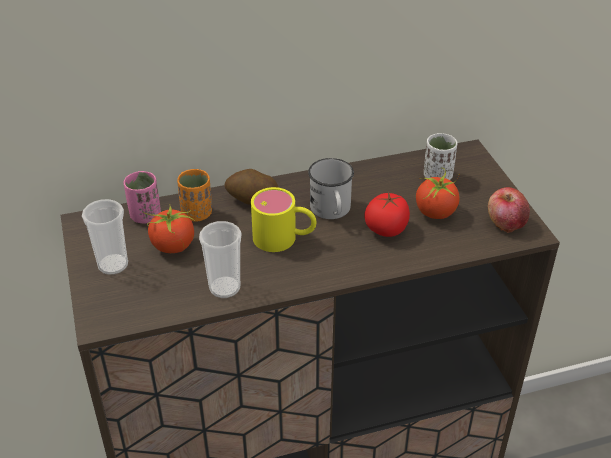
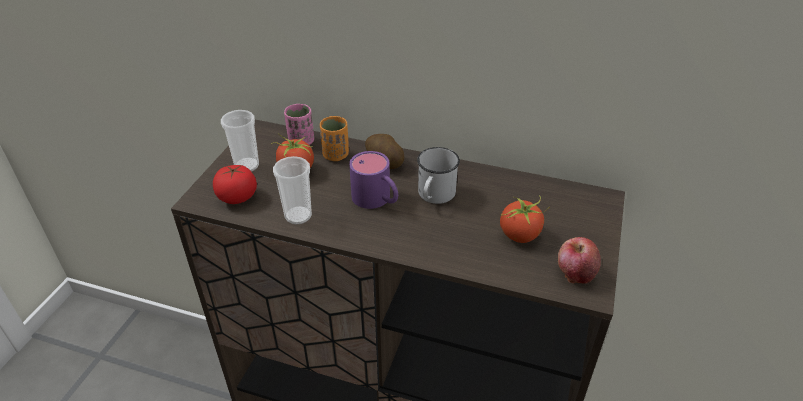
camera: 35 degrees right, 0 degrees up
(284, 238) = (377, 200): yellow mug -> purple mug
(386, 229) = (463, 229): tomato -> tomato (237, 197)
(437, 176) = (553, 206): white cup -> none

